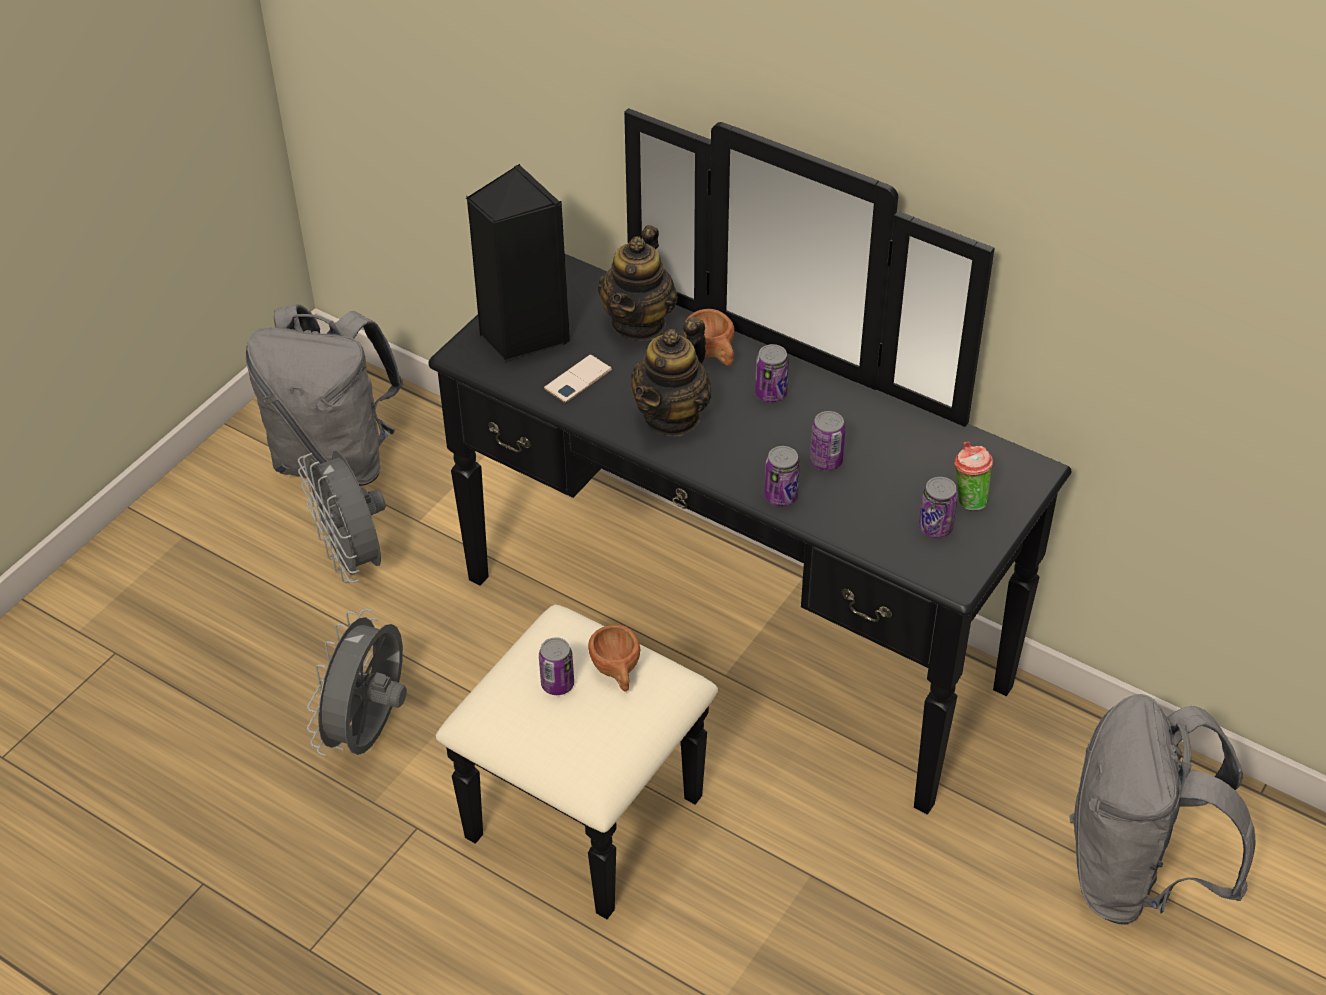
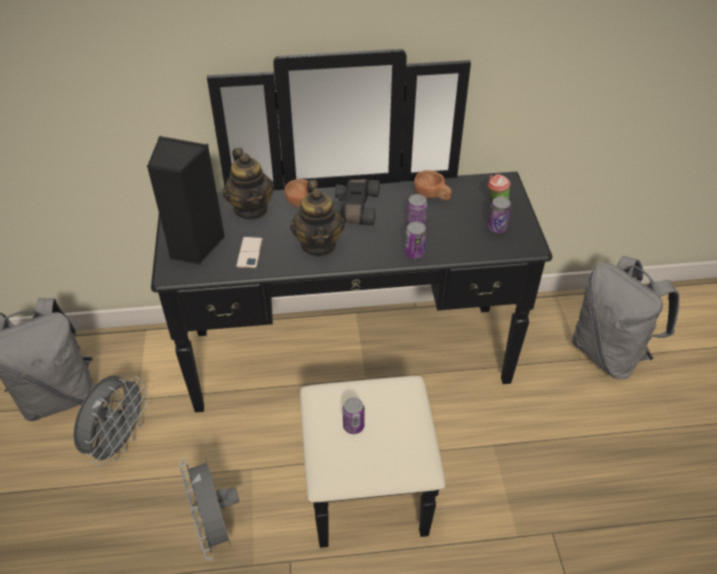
camera: 40 degrees left, 0 degrees up
(353, 559) = (119, 441): grey fan -> grey fan turned 90 degrees counterclockwise
(617, 672) = (376, 399): brown cup -> brown cup (432, 196)
(771, 394) = (354, 208): can -> black binoculars

